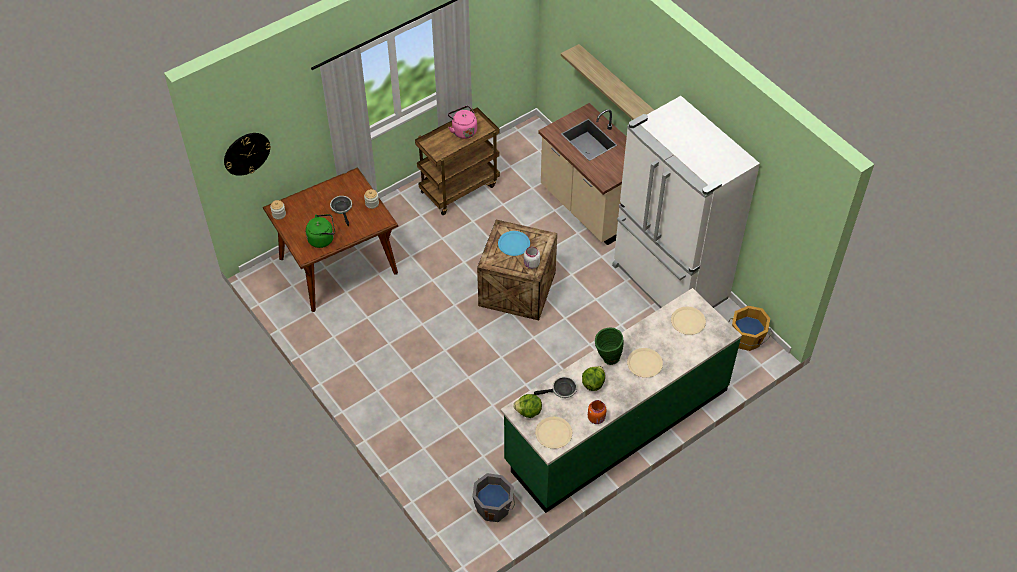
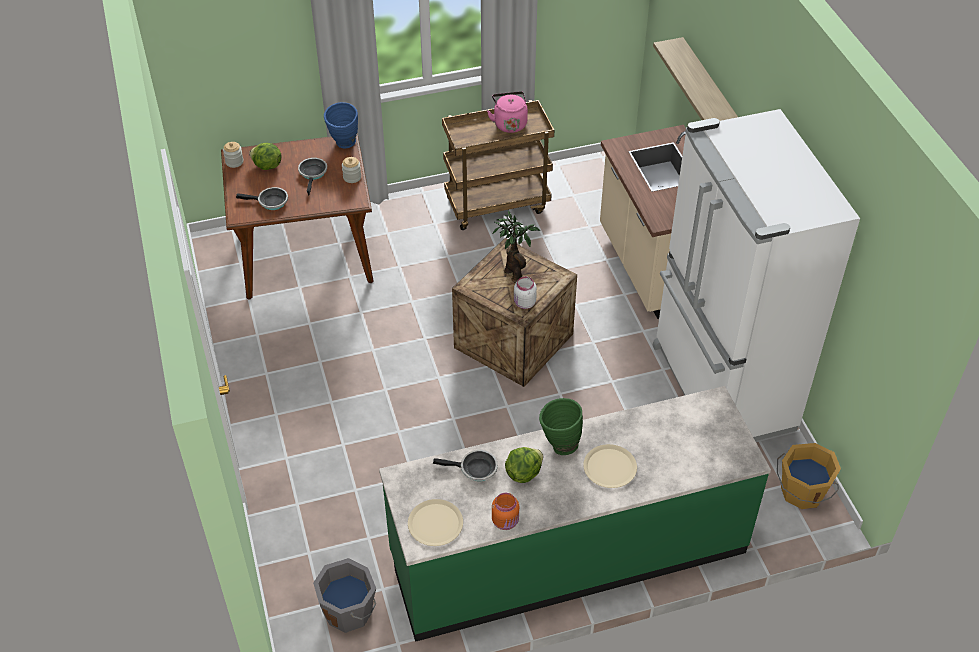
camera: 20 degrees right, 5 degrees down
(246, 153) = (200, 65): wall clock -> none
(322, 239) = (270, 202): green kettle -> frying pan
(353, 179) = (344, 145): none -> blue vase
(514, 244) = (513, 272): blue plate -> potted plant
(528, 412) = (414, 484): lettuce -> lettuce (267, 166)
(688, 321) = (698, 428): beige plate -> none

